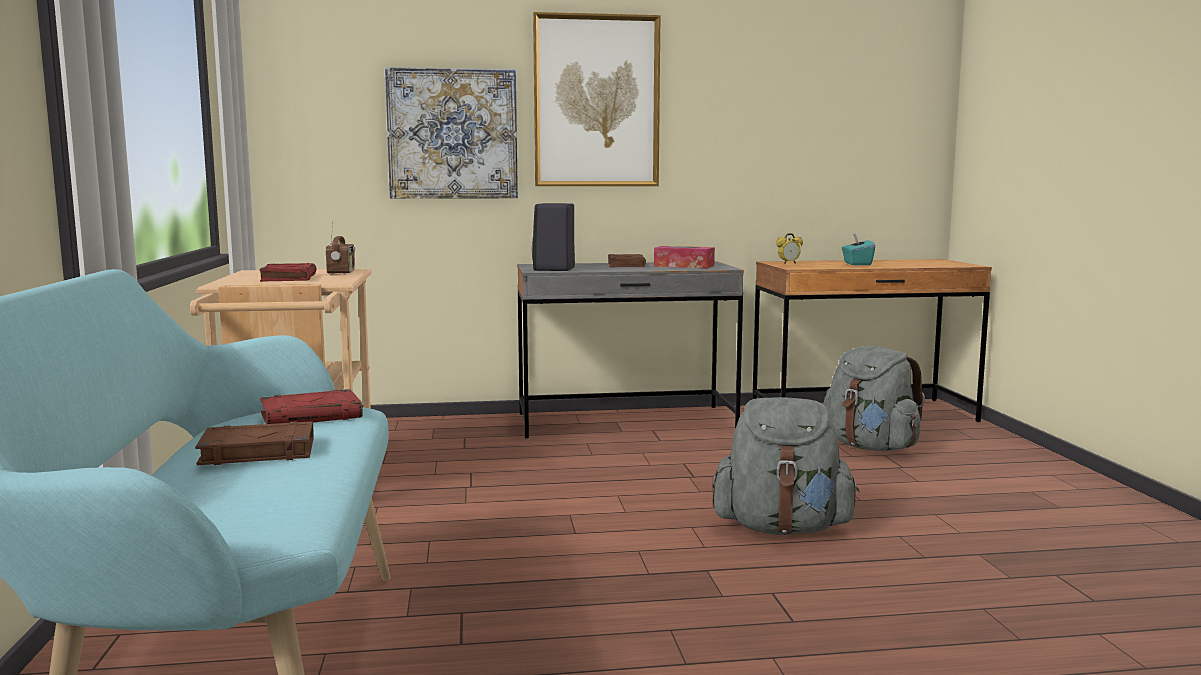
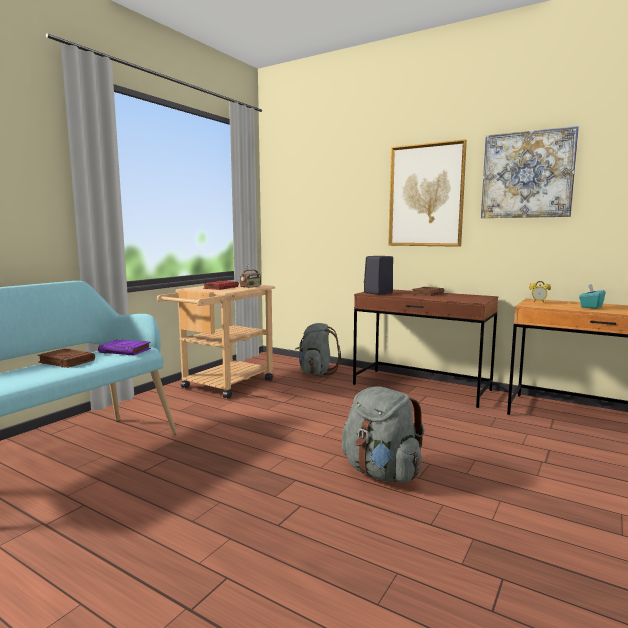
camera: 40 degrees right, 0 degrees up
(312, 416) = (125, 351): red book -> purple book
(452, 134) = (350, 217): picture -> picture (527, 175)
(626, 422) = (421, 387): grey desk -> brown desk
(684, 266) = (459, 297): tissue box -> none
(871, 447) = (549, 442): grey backpack -> grey backpack (316, 372)

